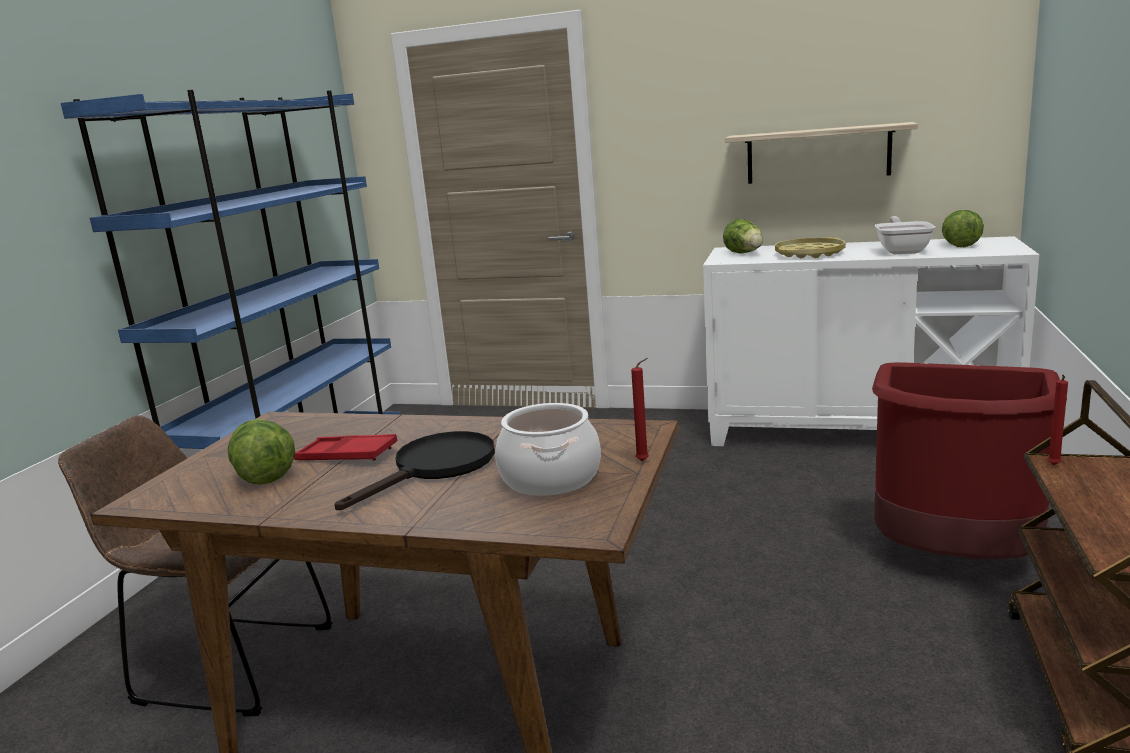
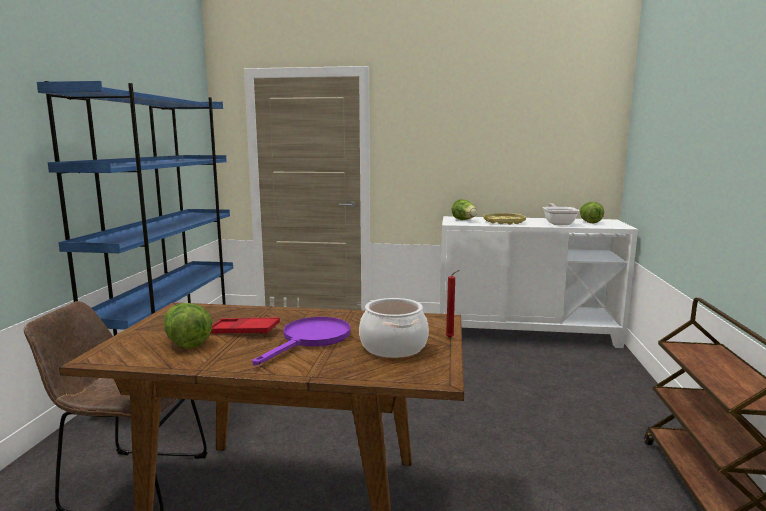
camera: 10 degrees left, 5 degrees down
(435, 468) = (311, 340): black frying pan -> purple frying pan
(818, 154) = (507, 164): shelf -> none
(955, 558) = (604, 408): red trash can -> none
(1053, 466) = (677, 348): red candle -> none

